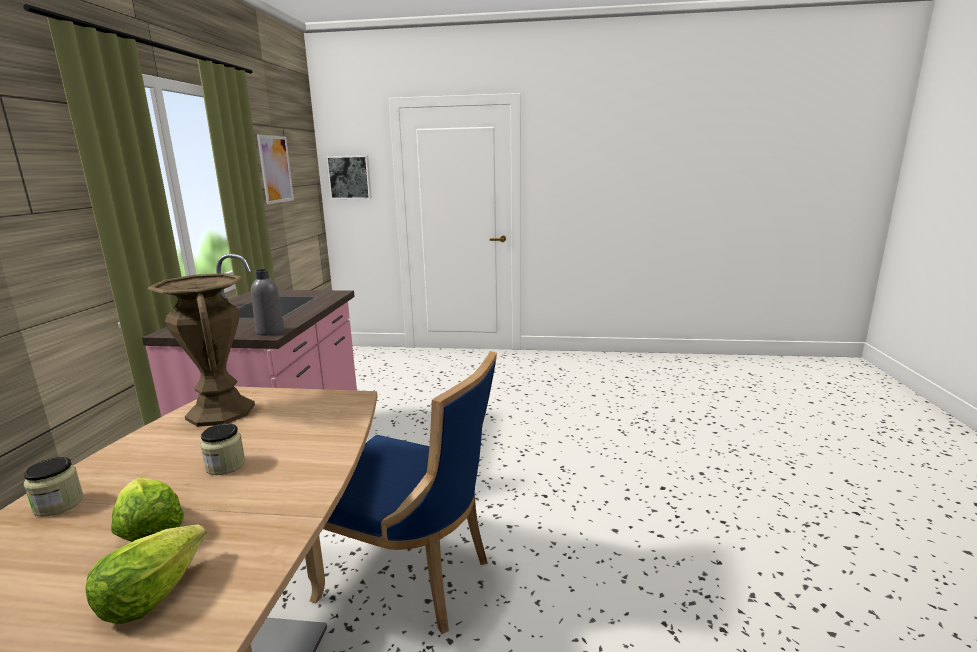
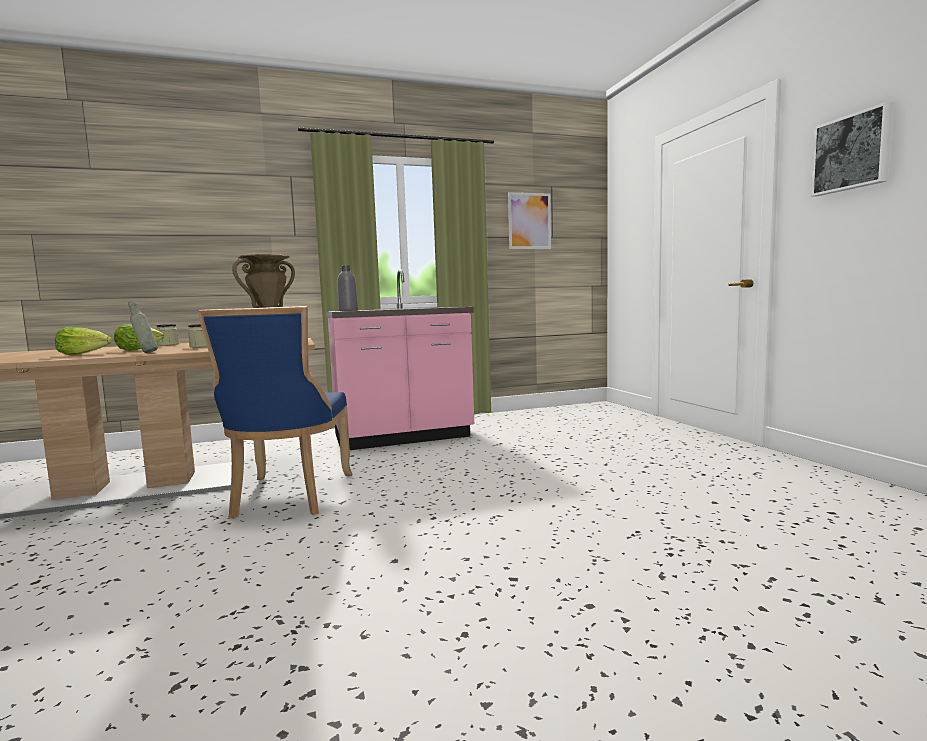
camera: 65 degrees right, 10 degrees down
(274, 512) = (145, 352): none -> grey bottle
(350, 177) = (624, 227): picture -> picture (851, 152)

